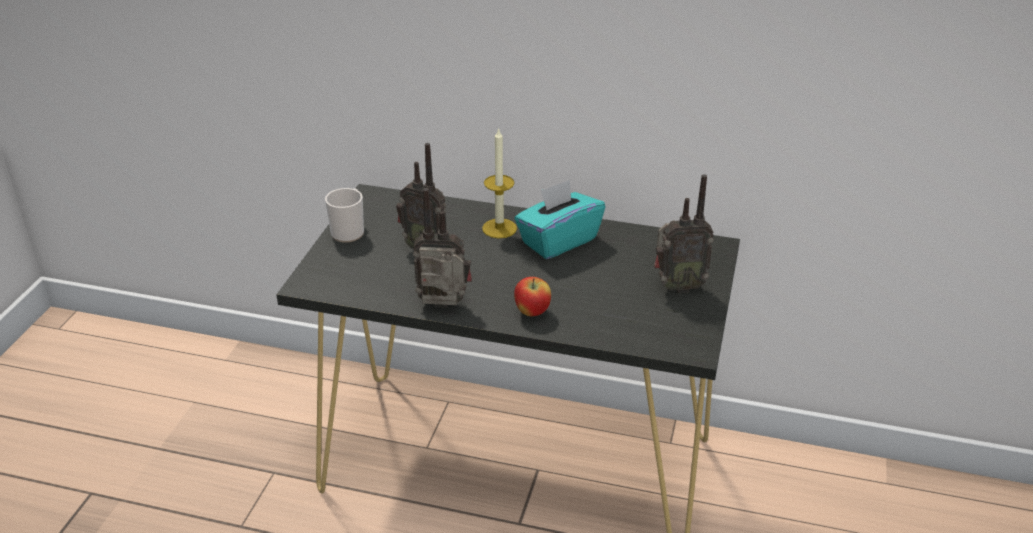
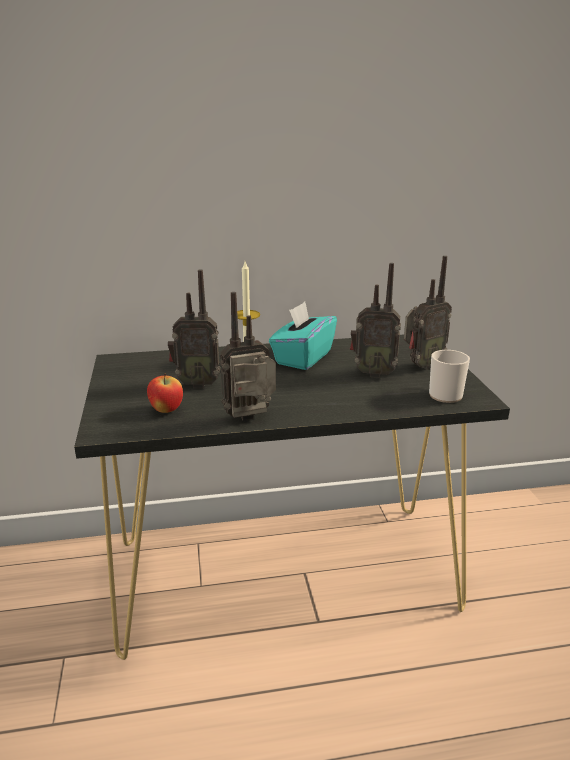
camera: 25 degrees left, 10 degrees down
(349, 231) = (114, 386): mug -> mug (444, 393)
(532, 312) = (330, 405): apple -> apple (166, 410)
(613, 282) = (372, 373): none -> radio

